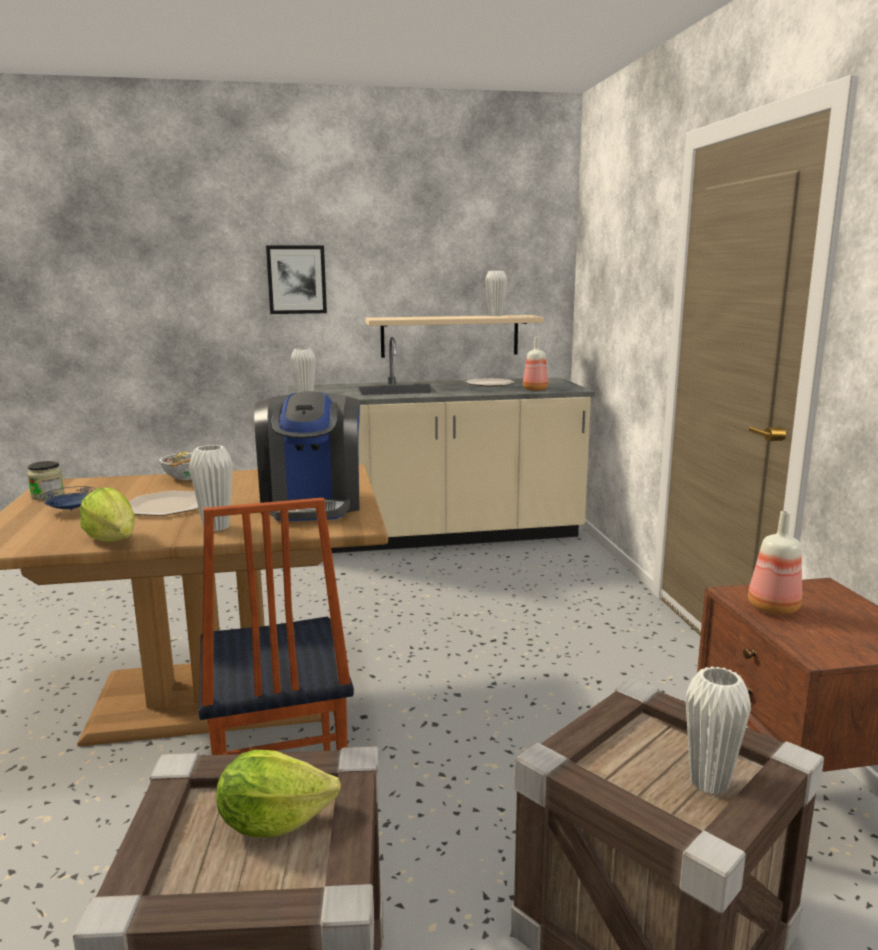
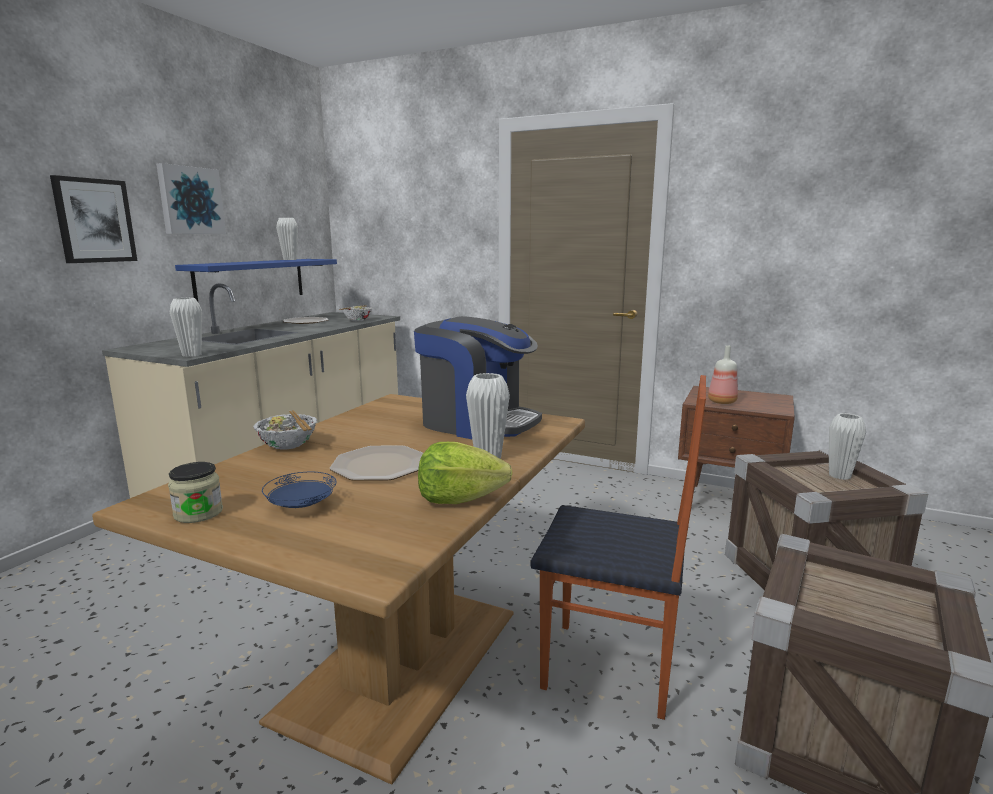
camera: 55 degrees left, 0 degrees up
(273, 821) = (848, 592): lettuce -> none
(388, 258) = (190, 200): none -> picture
(450, 336) = (251, 281): beige shelf -> blue shelf
(534, 389) = (357, 320): bottle -> bowl

